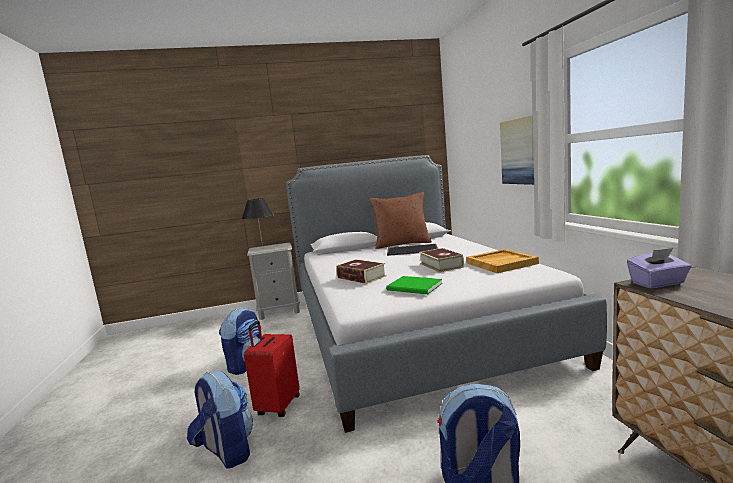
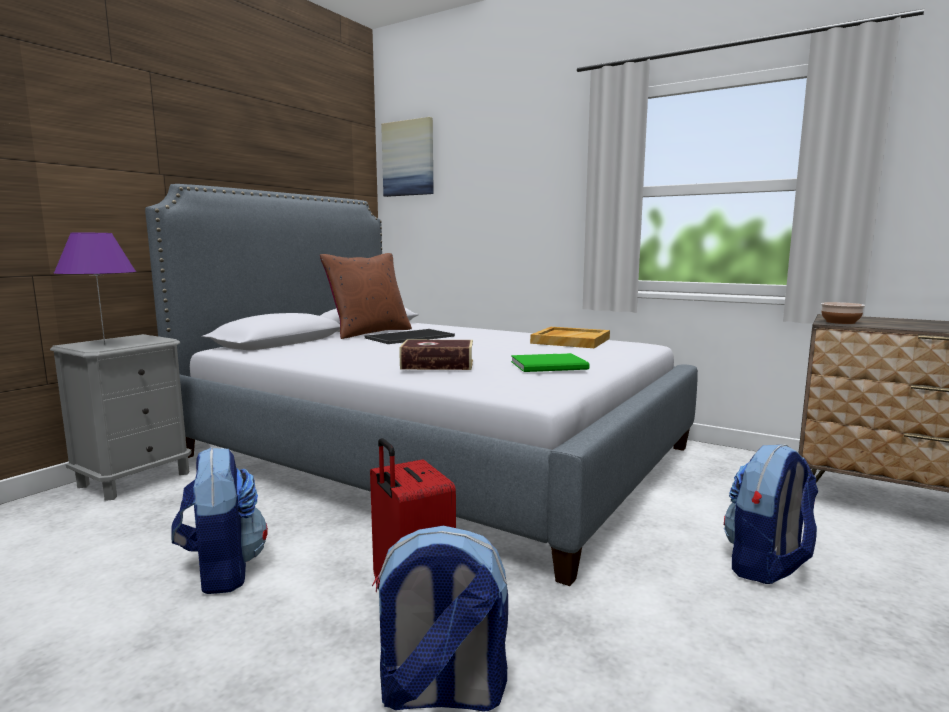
camera: 45 degrees left, 0 degrees up
(262, 248) = (104, 344): black table lamp -> purple table lamp
(441, 265) = (507, 347): book -> none
(520, 151) = (545, 205): picture -> picture (408, 158)
(658, 283) = (840, 322): purple tissue box -> bowl

